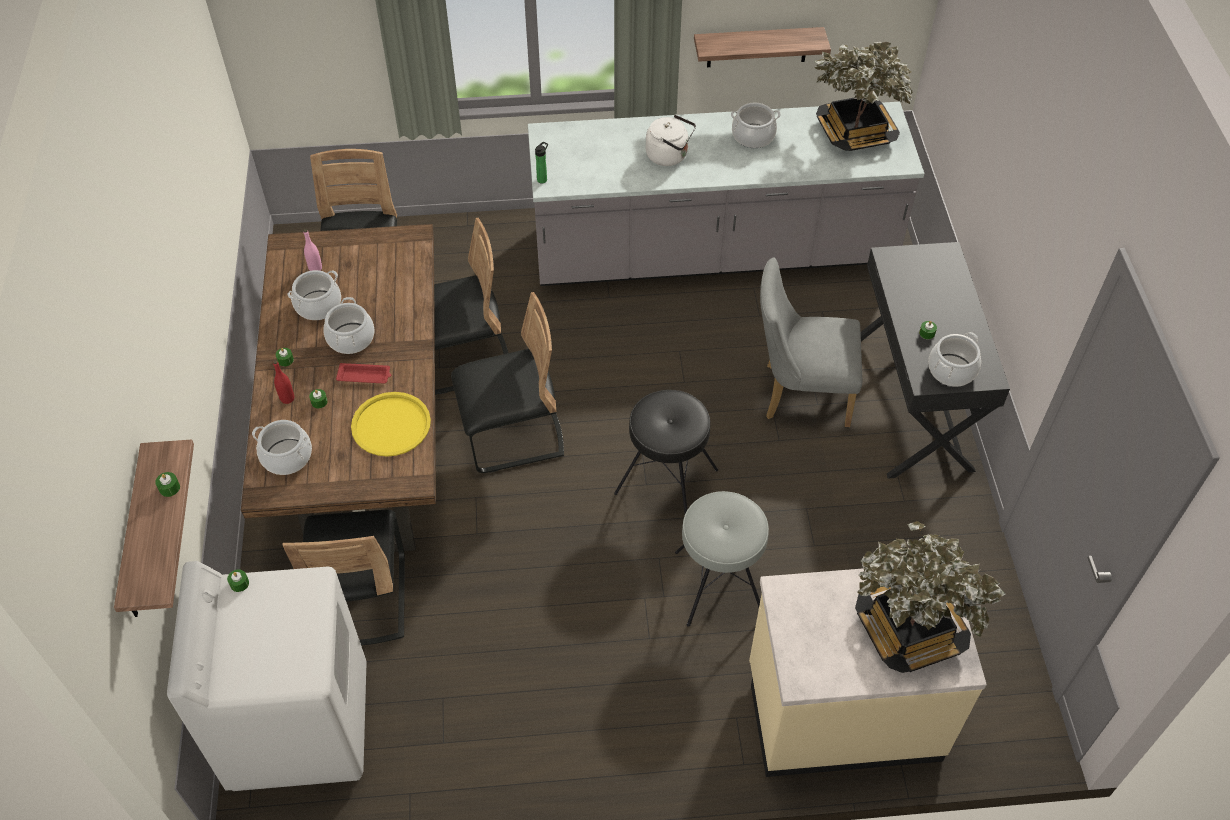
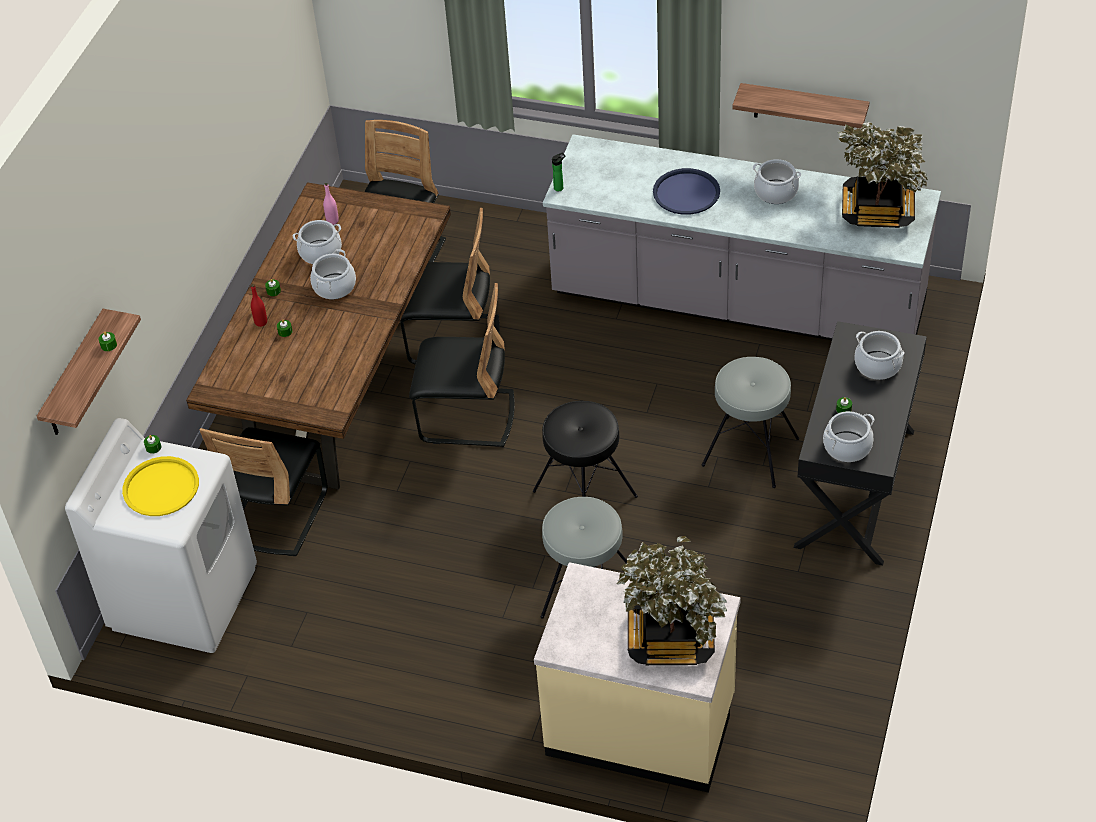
camera: 25 degrees right, 5 degrees down
(287, 456) = (240, 368): cooking pot -> cooking pot (877, 365)
(365, 376) = (331, 320): red tray -> none
(391, 425) = (334, 365): yellow tray -> yellow tray (161, 487)
(669, 156) = (686, 192): white kettle -> blue tray
(799, 393) = (750, 451): grey chair -> grey stool

